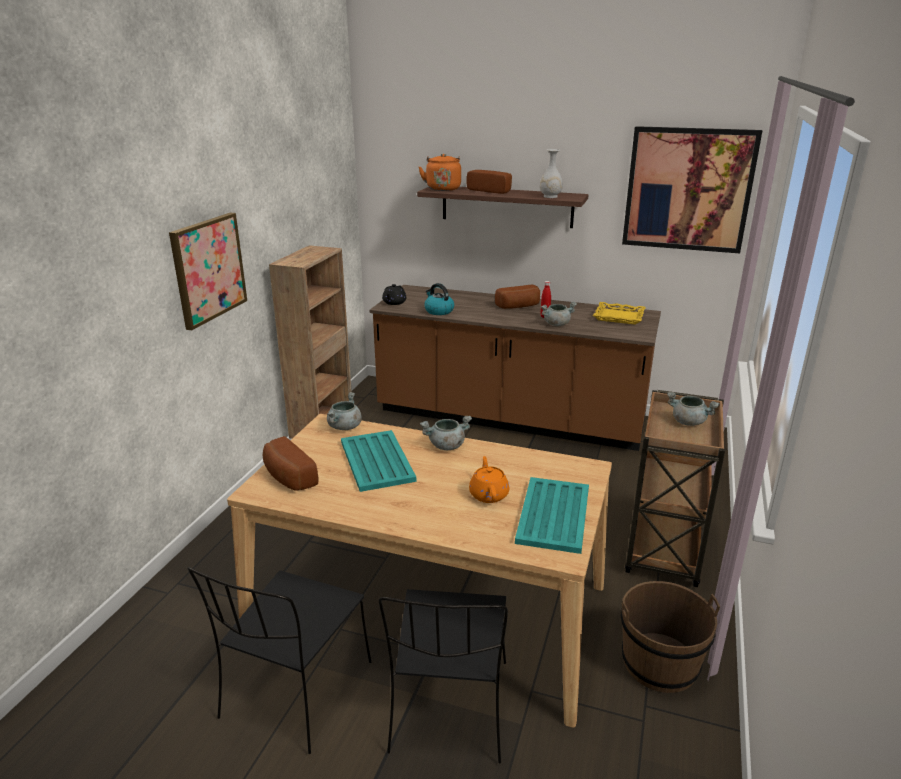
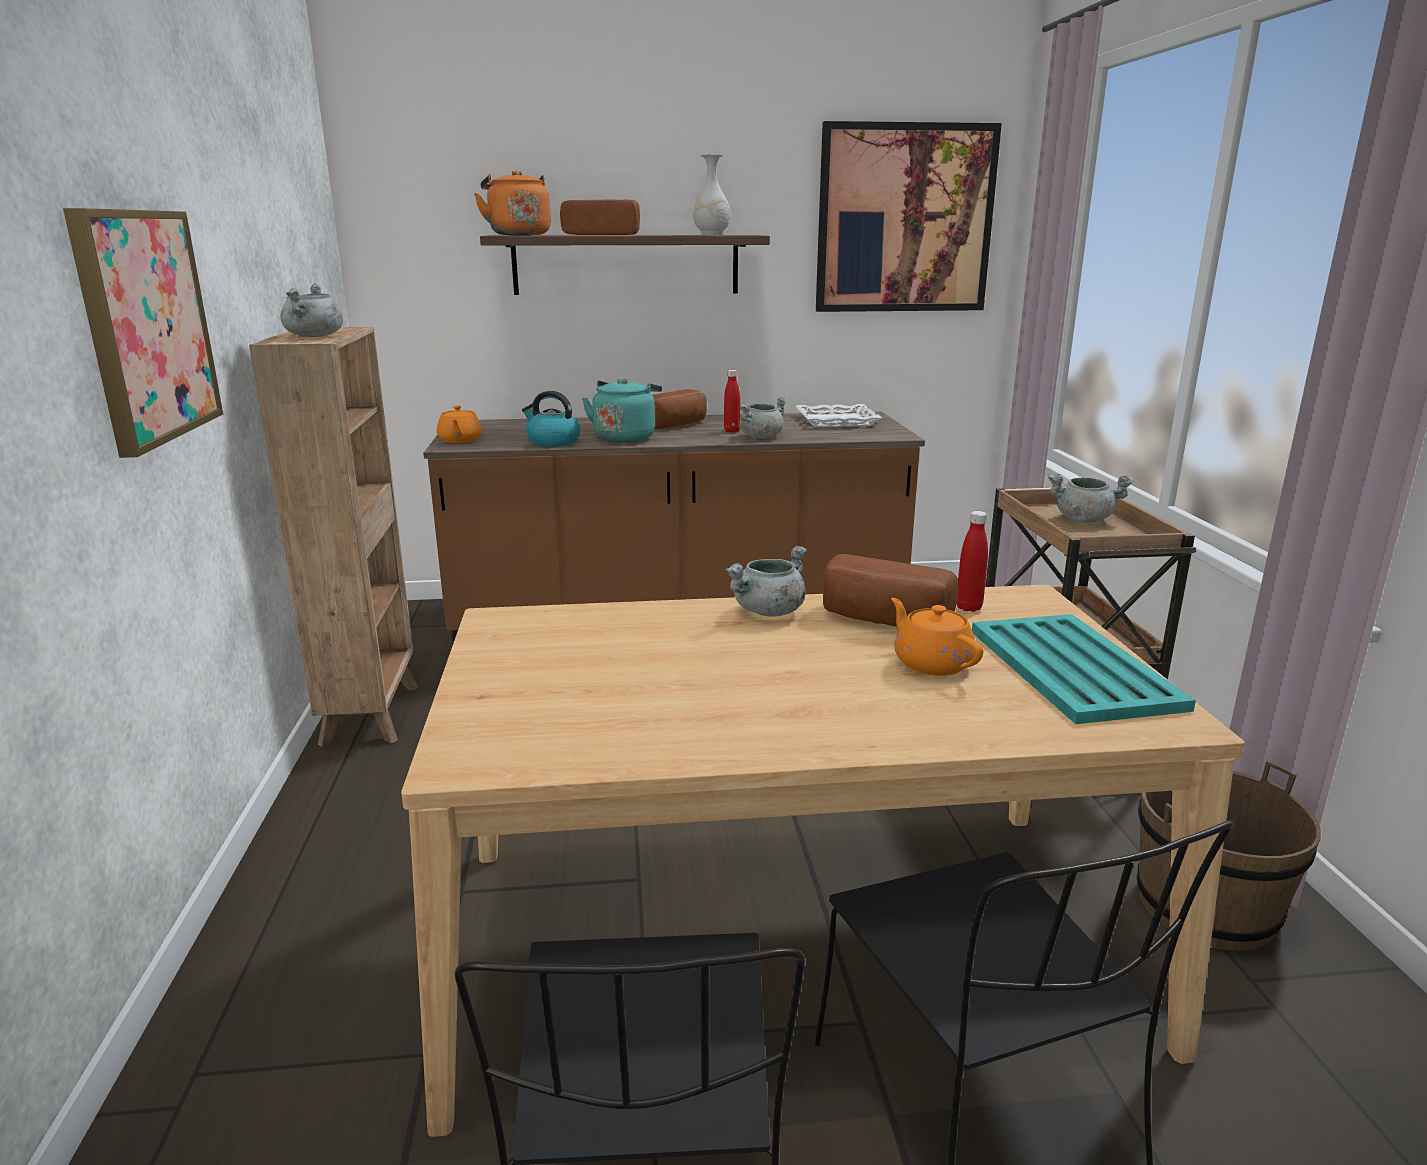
camera: 25 degrees left, 5 degrees down
(287, 477) = (511, 721): bread -> bread (882, 620)
(345, 427) = (543, 619): grey cooking pot -> grey cooking pot (314, 336)
(377, 461) = (670, 658): turquoise tray -> none
(394, 303) = (460, 440): black teapot -> orange teapot
(480, 313) = (625, 437): none -> turquoise kettle
(547, 467) = (968, 607): none -> red bottle
(619, 317) = (836, 421): yellow tray -> white tray

